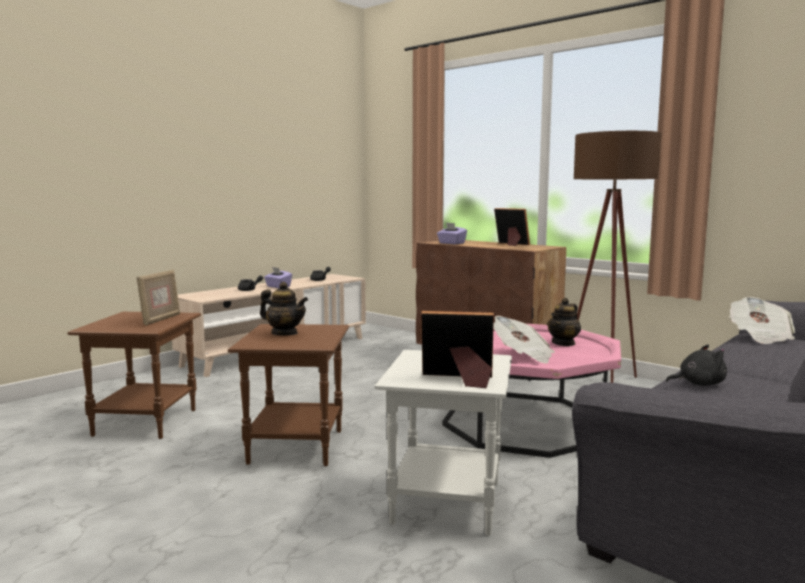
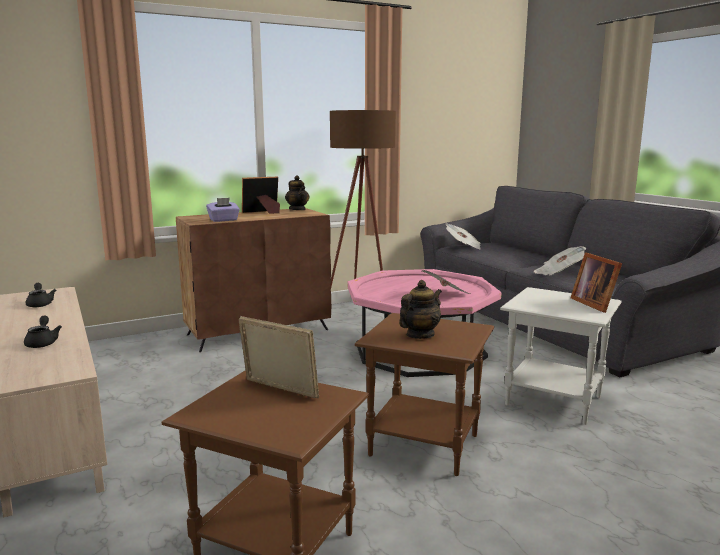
camera: 70 degrees left, 5 degrees up
(278, 287) = (50, 326): purple tissue box -> none
(459, 380) = (594, 304): picture frame -> picture frame turned 45 degrees counterclockwise
(563, 343) = (416, 281): teapot -> teapot (297, 209)
(698, 384) = (558, 273): black plush toy -> newspaper

